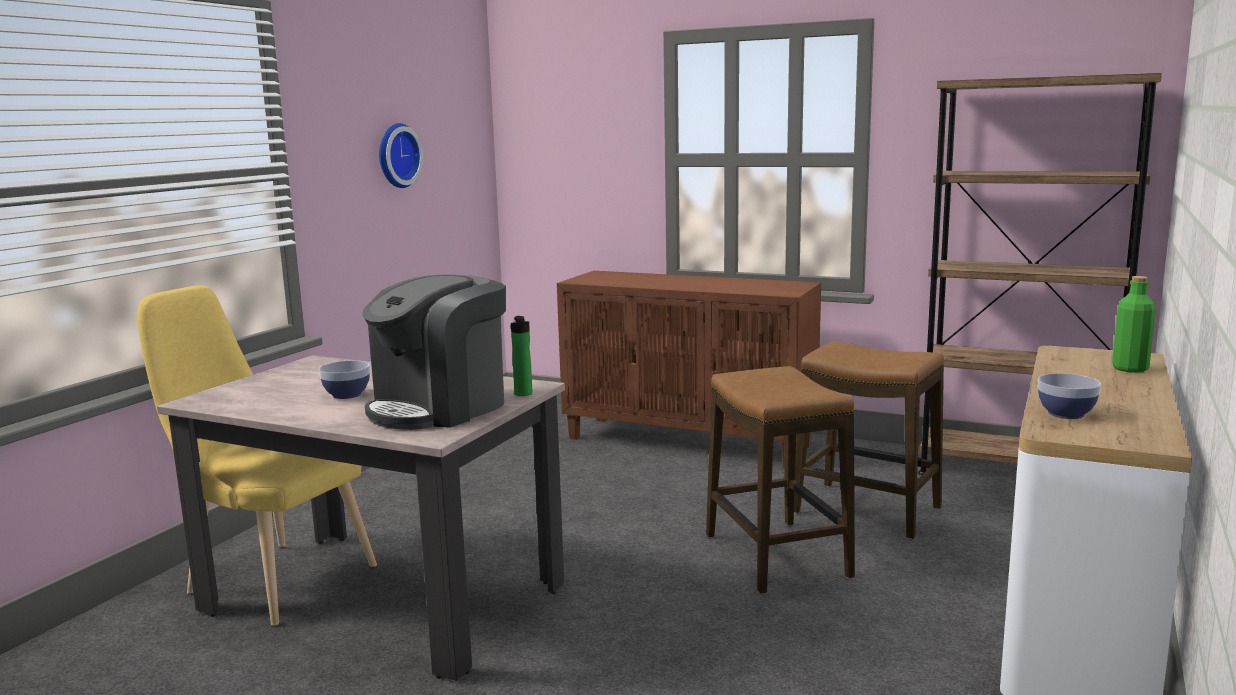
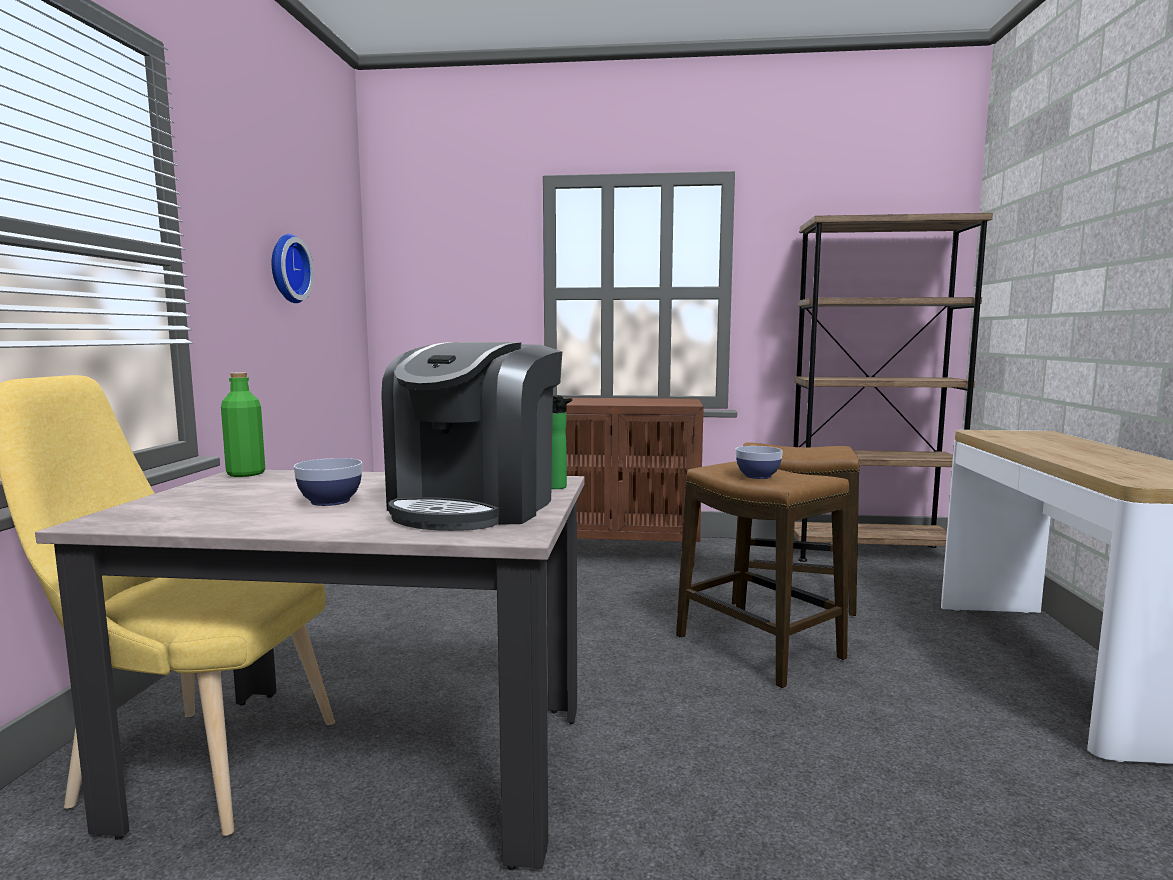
camera: 20 degrees left, 5 degrees down
(1066, 414) = (1109, 468): bowl -> bowl (757, 476)
(1130, 369) = (1060, 439): green bottle -> green bottle (246, 474)

